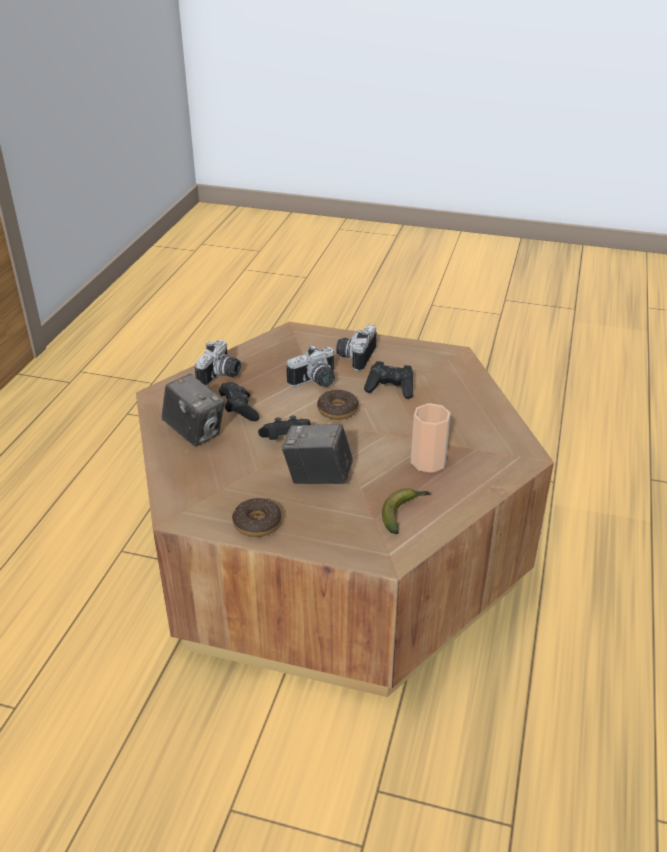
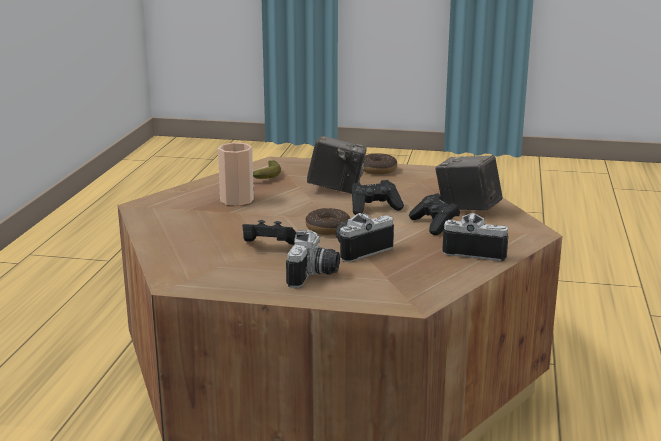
camera: 175 degrees right, 15 degrees down
(221, 376) = (476, 250): camera -> camera turned 90 degrees clockwise

